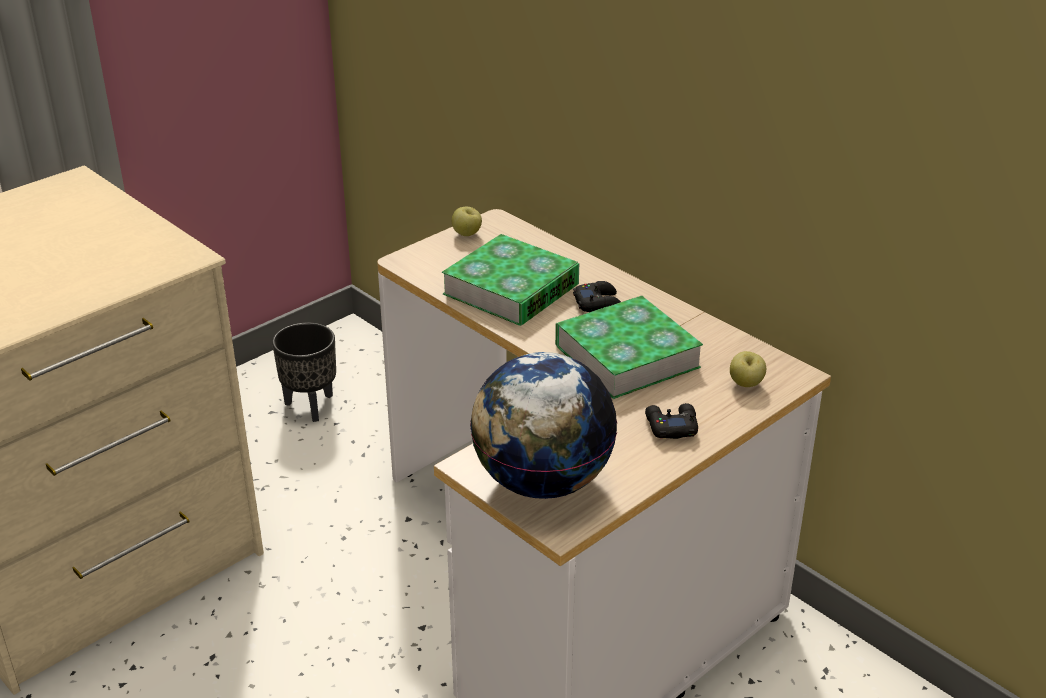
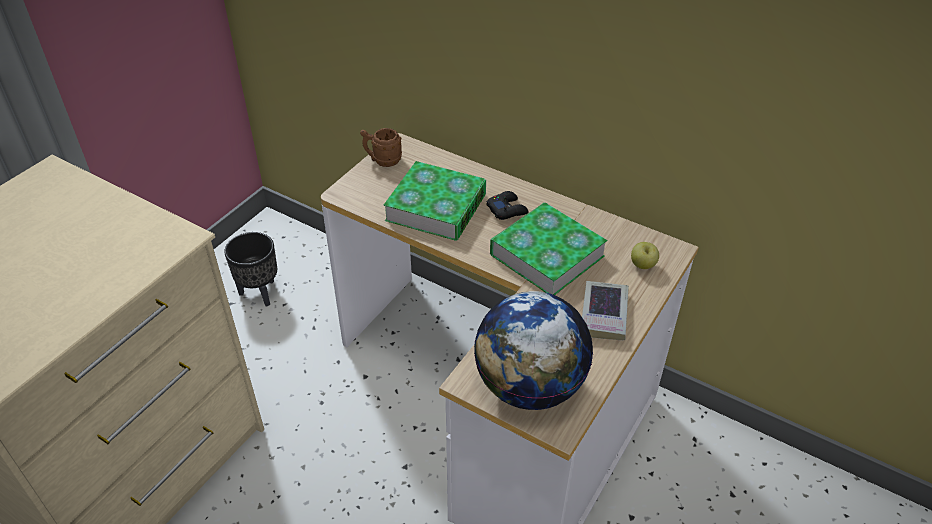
camera: 15 degrees left, 10 degrees up
(467, 234) = (382, 160): apple -> brown mug
(671, 426) = (604, 314): black game controller -> book

